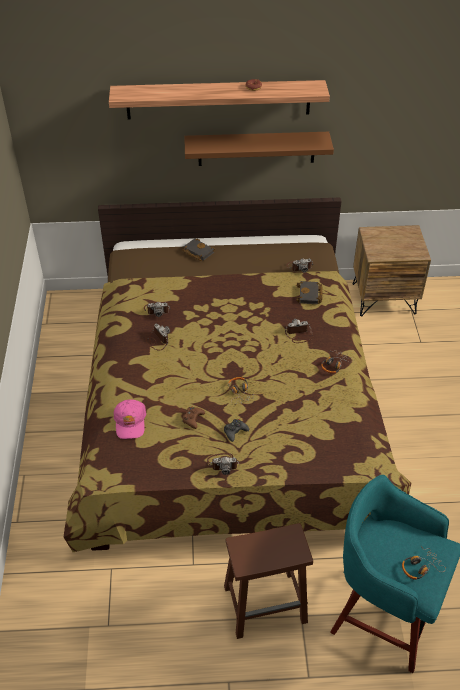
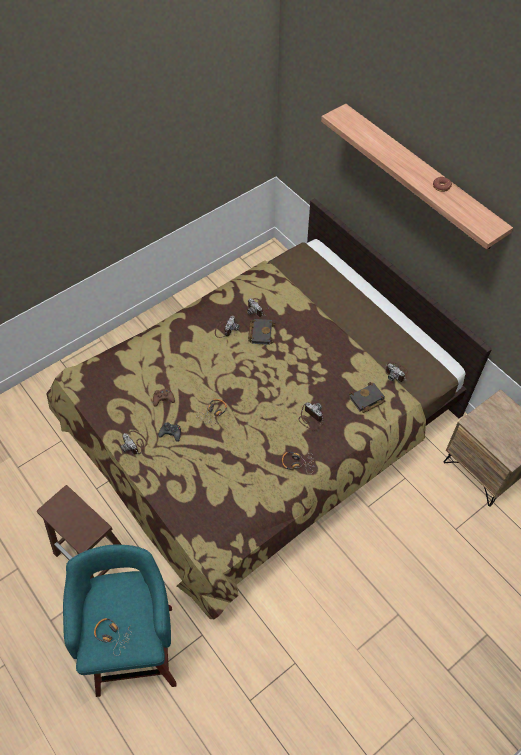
camera: 55 degrees right, 10 degrees up
(130, 422) = (133, 362): pink cap -> none
(197, 252) = (350, 293): black book -> black book (260, 332)
(256, 148) = (438, 245): brown shelf -> none

